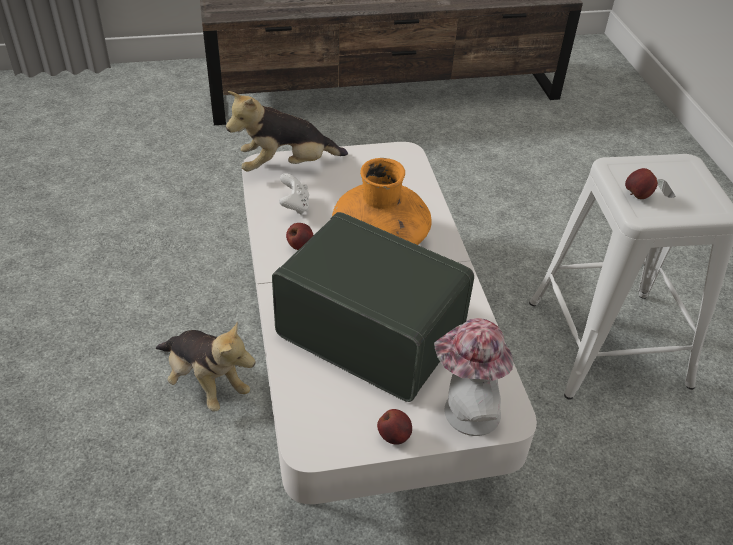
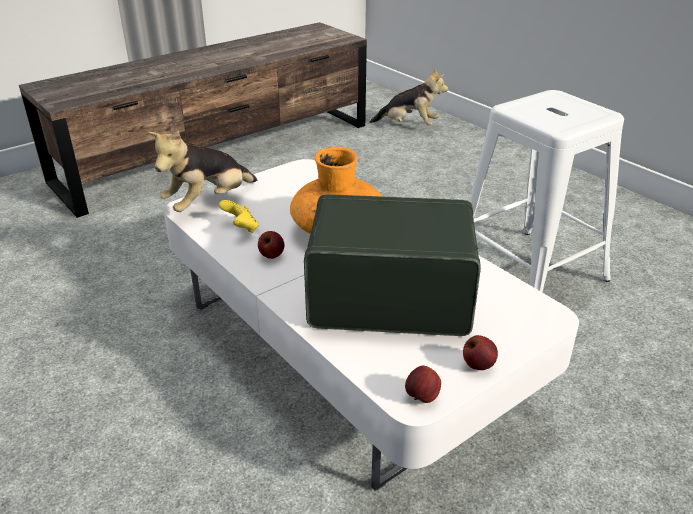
camera: 25 degrees left, 10 degrees down
(205, 383) = (218, 427): plush toy -> plush toy (409, 125)
(294, 206) = (241, 228): white game controller -> yellow game controller
(464, 413) = (516, 327): hat -> none
(637, 195) = (544, 119): apple -> apple (422, 397)

